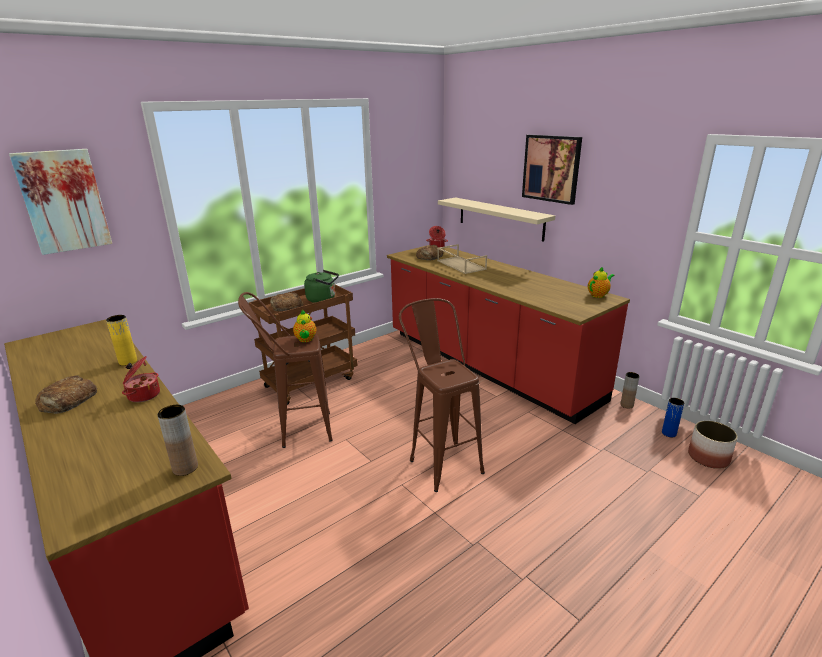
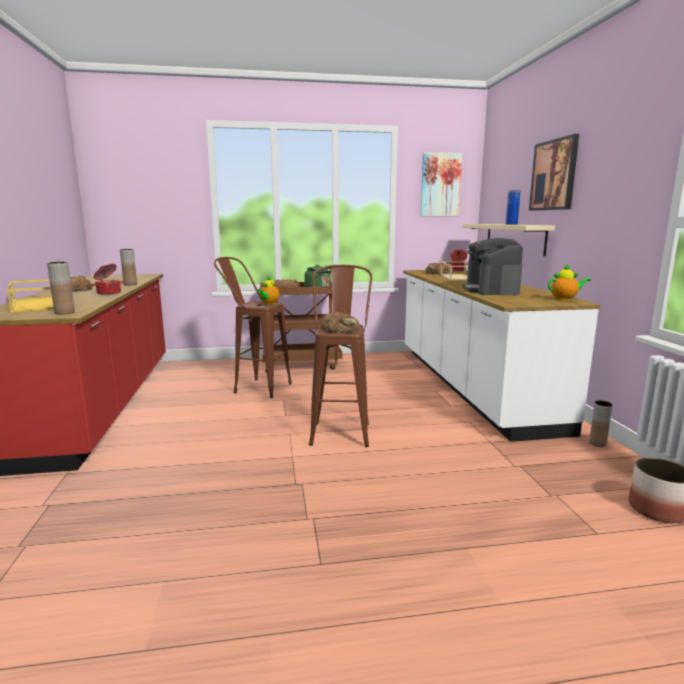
camera: 30 degrees right, 10 degrees down
(63, 201) = (145, 185): picture -> picture (440, 185)
(91, 460) = (33, 304): none -> yellow tray
(128, 361) = (130, 284): yellow vase -> brown vase
(449, 373) = (340, 329): none -> bread
(487, 365) = (469, 385): red counter -> white counter
(526, 289) = (491, 290): none -> coffee machine
(669, 433) = (625, 477): blue vase -> blue vase (511, 224)

